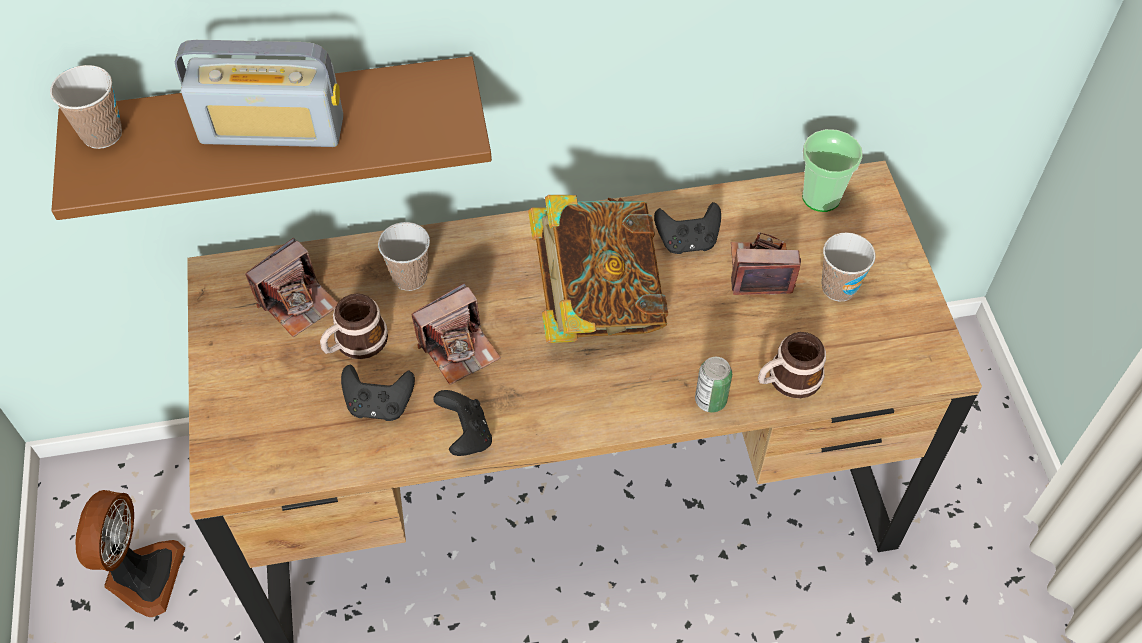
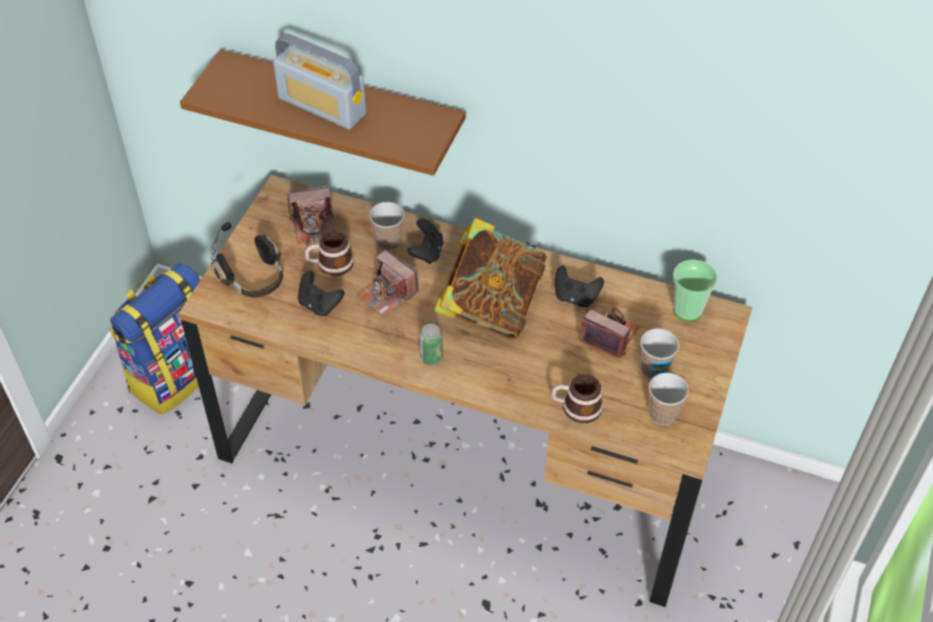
camera: 30 degrees right, 5 degrees down
(102, 134) = (232, 72): cup -> cup (662, 414)
(142, 575) = (175, 374): fan -> backpack
(264, 412) = (254, 278): none -> black headphones
(459, 348) = (387, 295): camera -> camera turned 45 degrees clockwise
(466, 435) = (356, 345): black game controller -> black game controller (426, 252)
(710, 400) = (517, 396): can -> can (431, 357)

